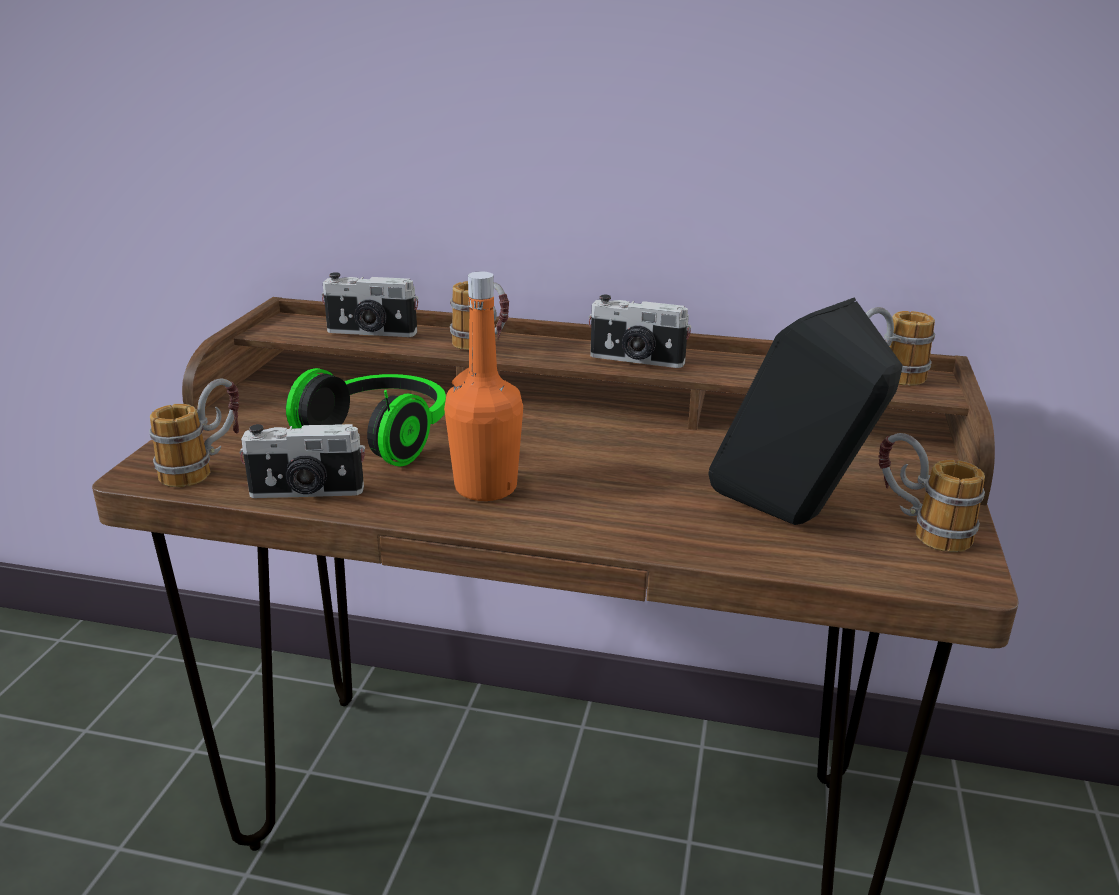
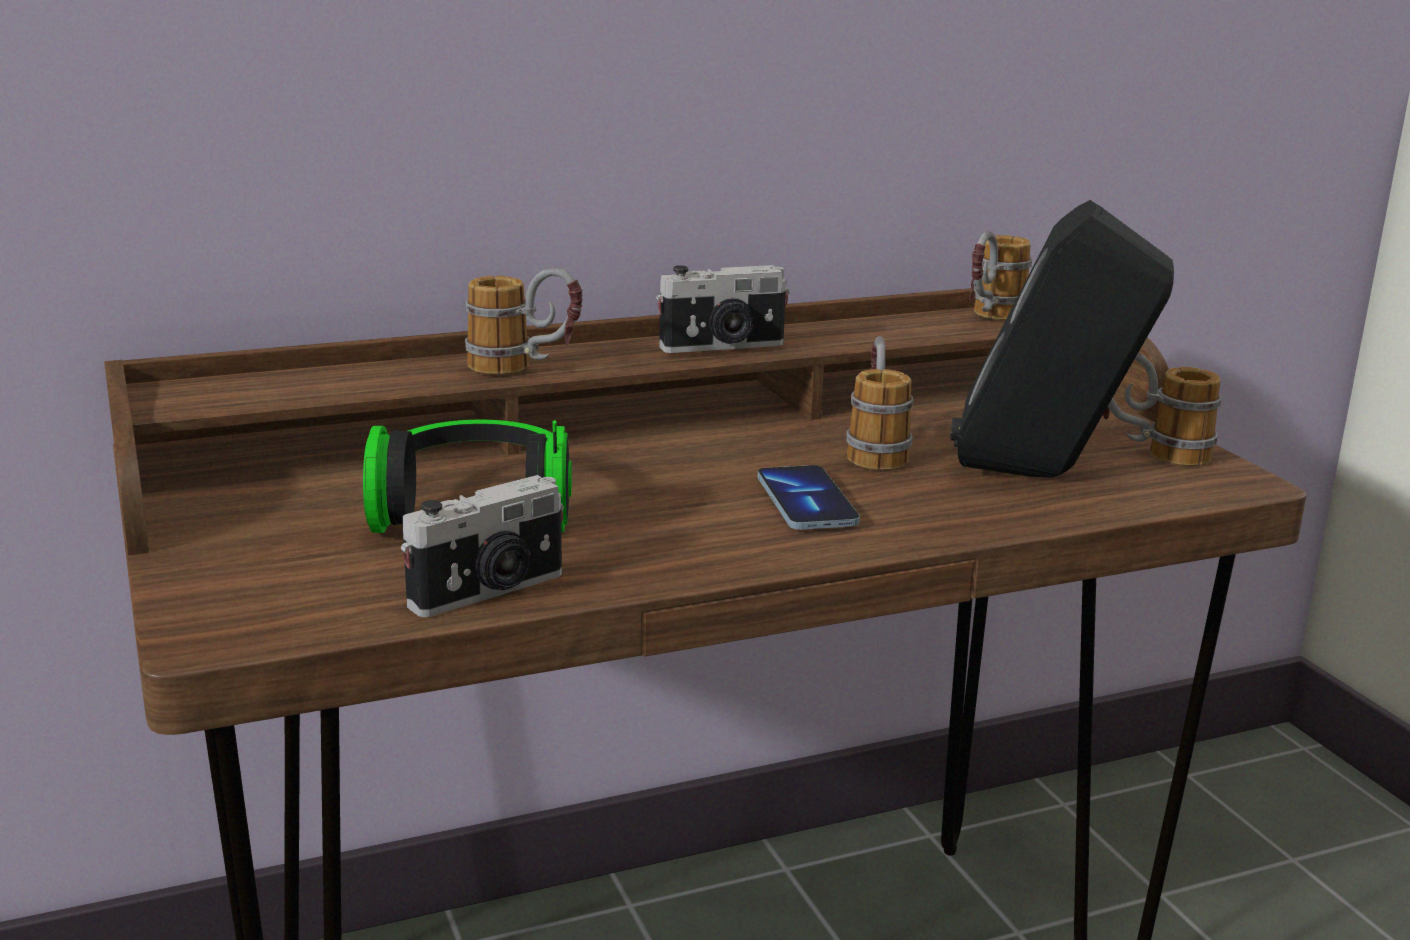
camera: 35 degrees left, 5 degrees down
(205, 467) = (289, 604): mug -> mug (875, 449)
(371, 333) = (336, 379): camera -> none
(485, 487) = (698, 528): orange bottle -> none
(583, 490) = (806, 502): none -> phone

